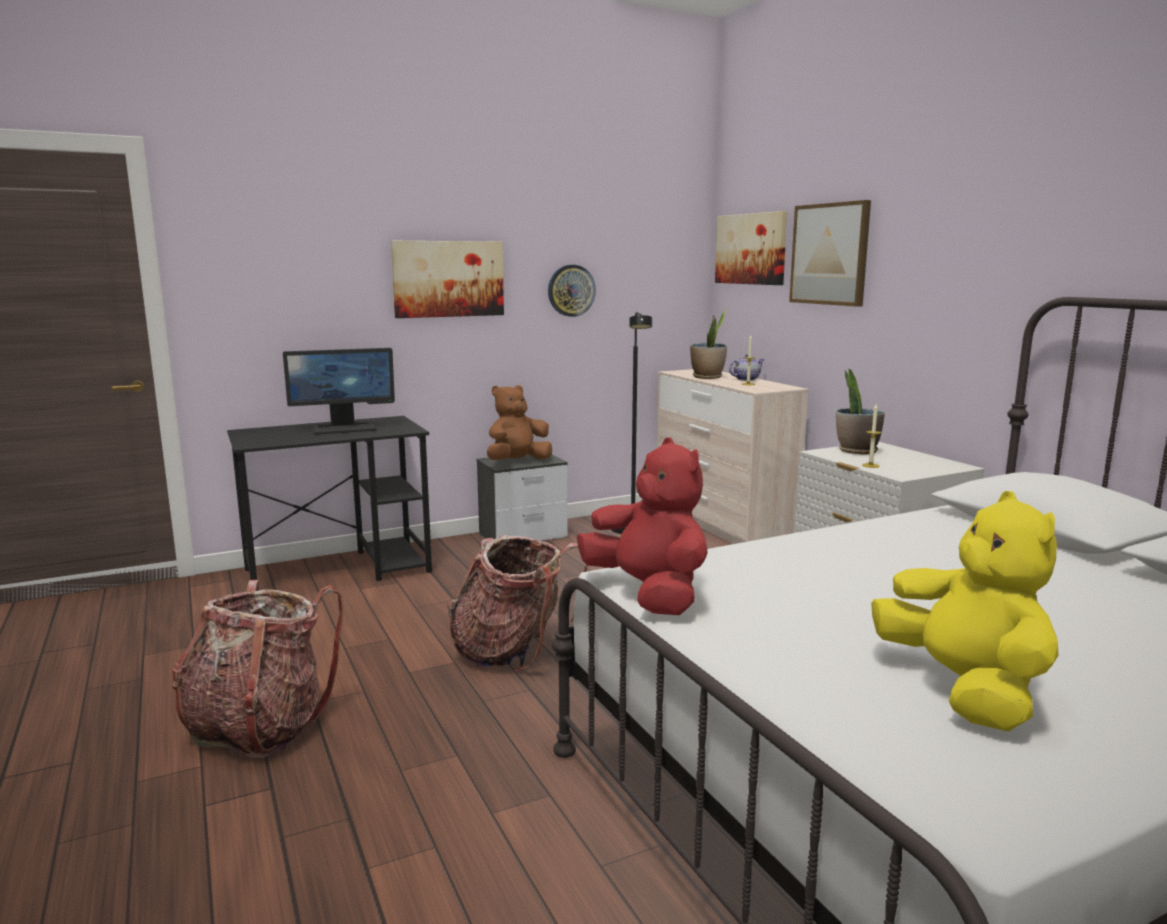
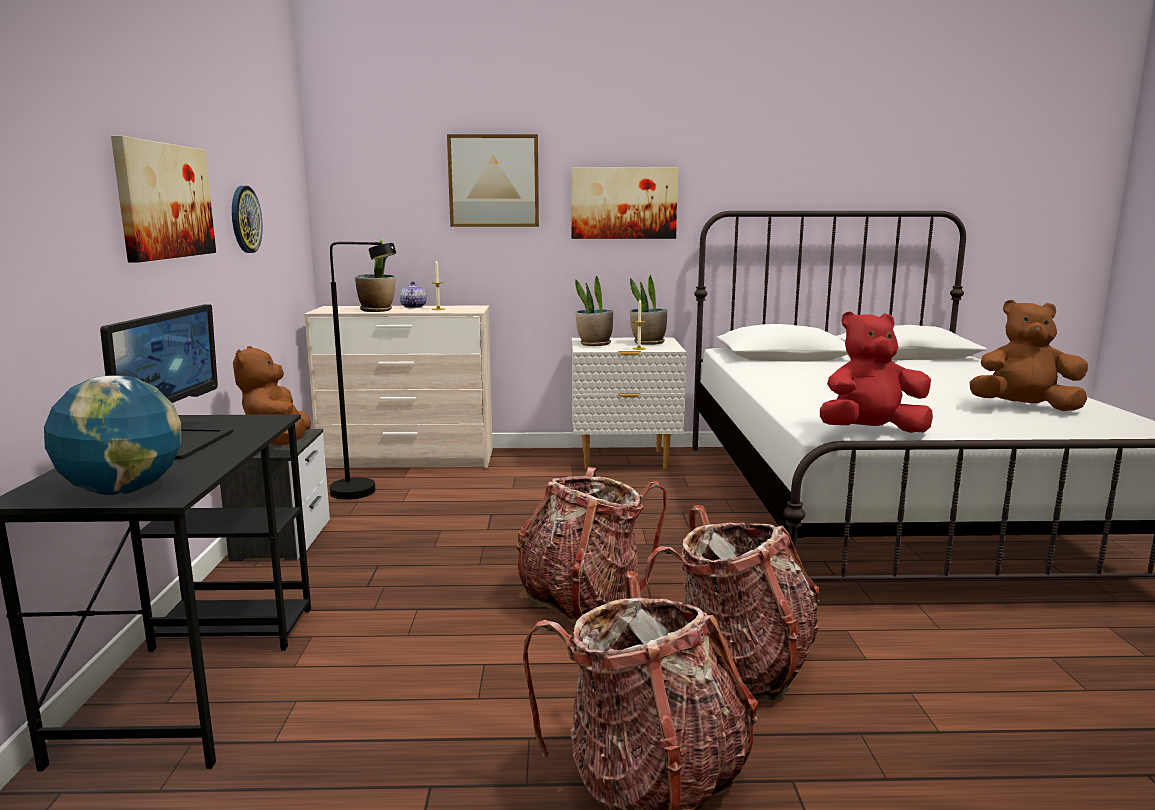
camera: 65 degrees left, 0 degrees up
(256, 438) = (123, 491): none -> globe
(437, 740) = (739, 666): none -> backpack
(751, 249) = (377, 175): picture -> picture (623, 203)
(915, 464) = (648, 343): none -> potted plant
(963, 690) = (1023, 408): yellow plush toy -> brown plush toy

